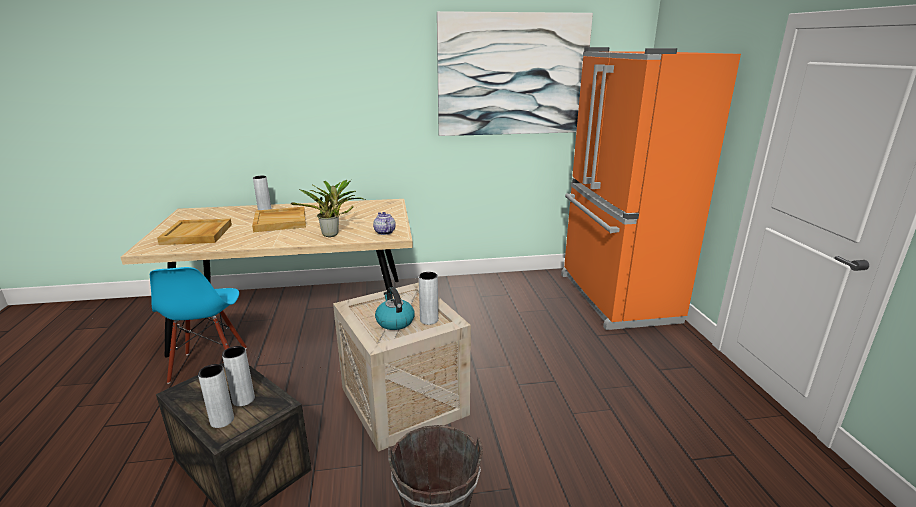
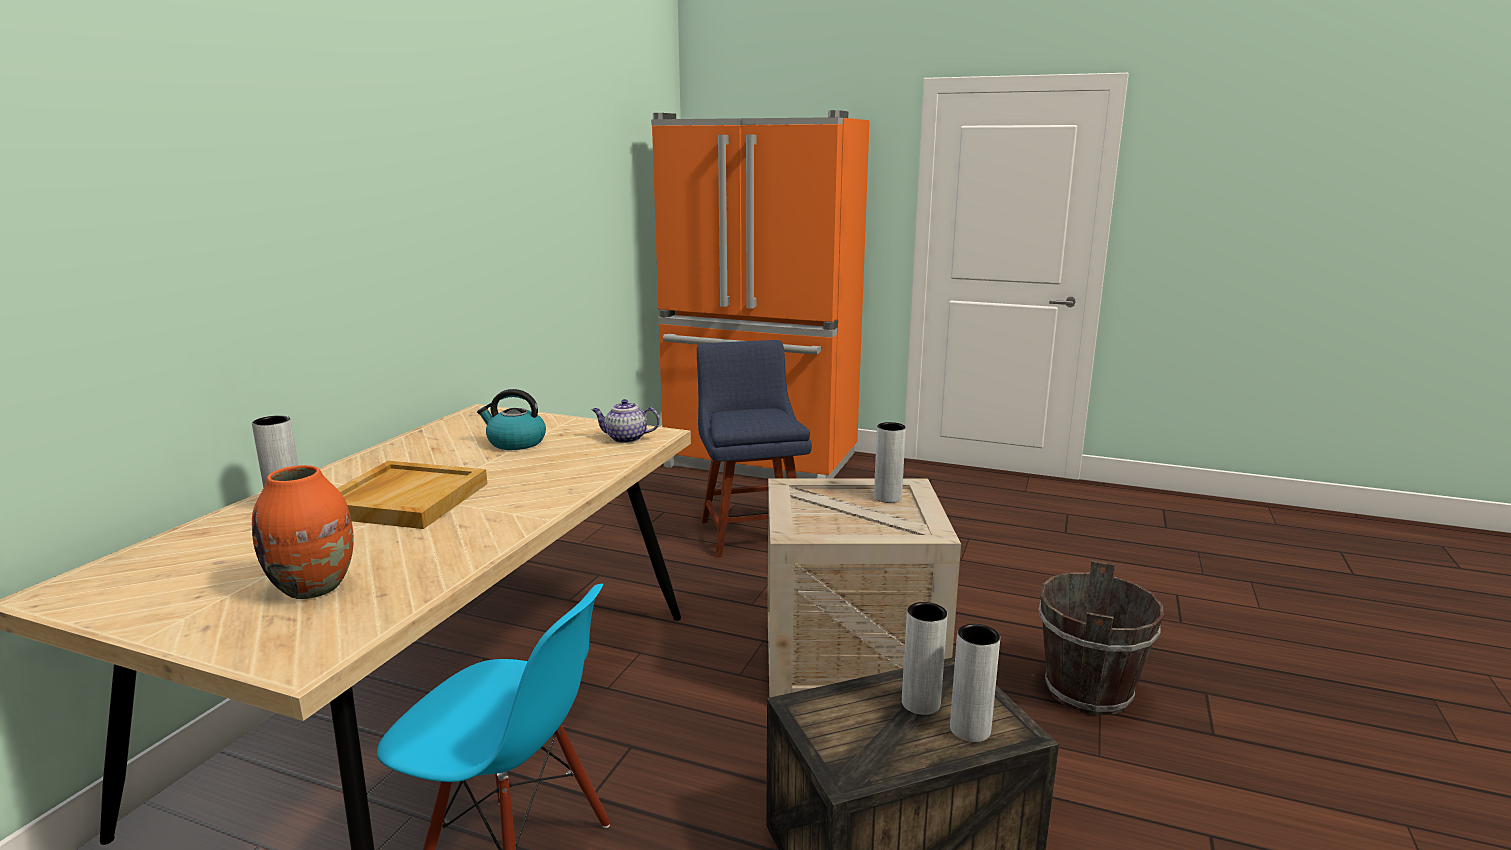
camera: 60 degrees left, 5 degrees down
(197, 234) = (314, 587): beige tray -> orange vase
(332, 235) = (574, 470): potted plant -> none
(394, 321) = (876, 515): kettle -> kettle (515, 442)
(513, 75) = (576, 156): picture -> none
(517, 325) = (751, 531): none -> blue chair

